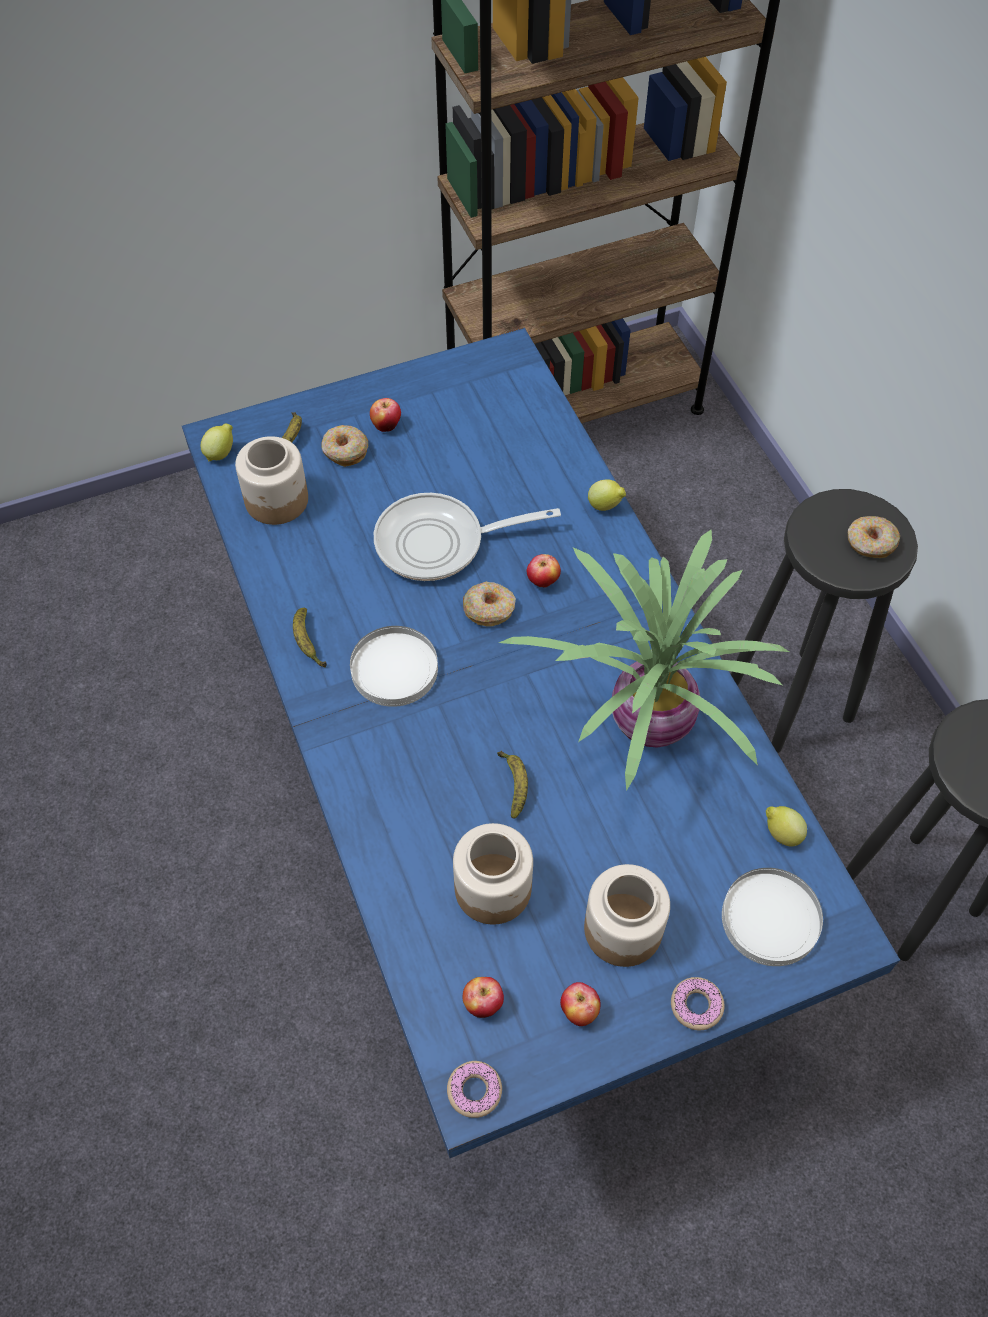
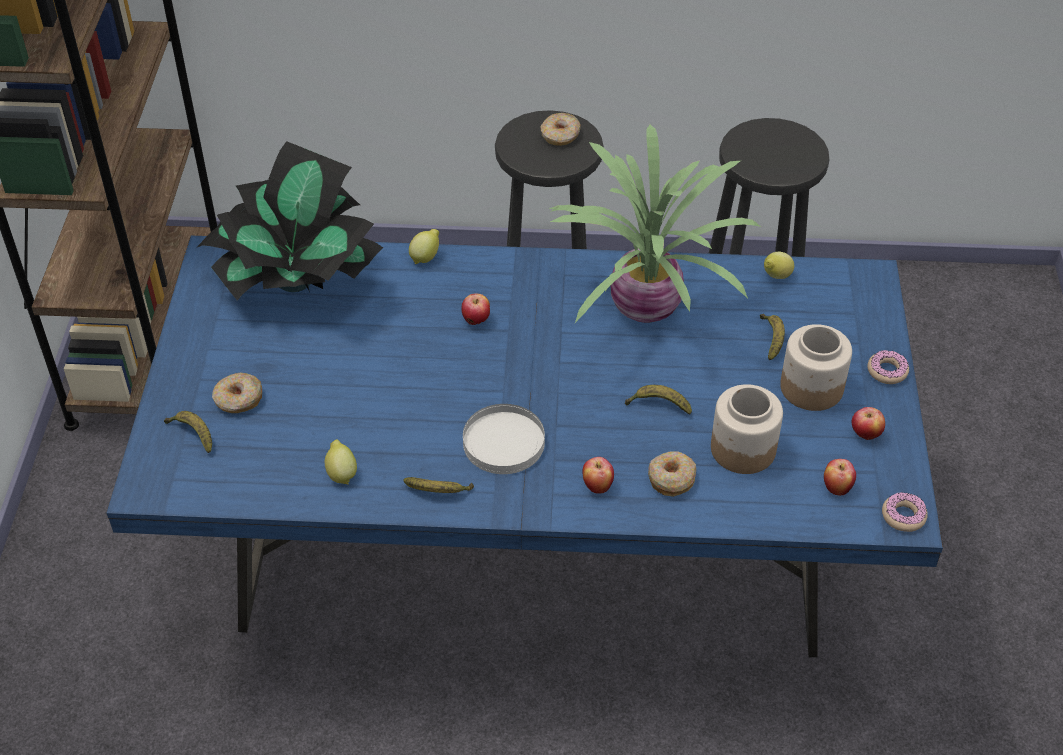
camera: 65 degrees left, 10 degrees down
(221, 453) = (168, 491): lemon -> lemon (341, 473)
(277, 501) = (261, 466): jar -> none
(386, 425) = (231, 362): apple -> apple (597, 486)
(439, 543) = (391, 370): frying pan -> none
(489, 609) = (481, 362): donut -> donut (671, 479)
(511, 425) = (296, 282): none -> potted plant
(676, 863) = (772, 339): none -> banana
(771, 918) = (838, 308): white plate -> none

